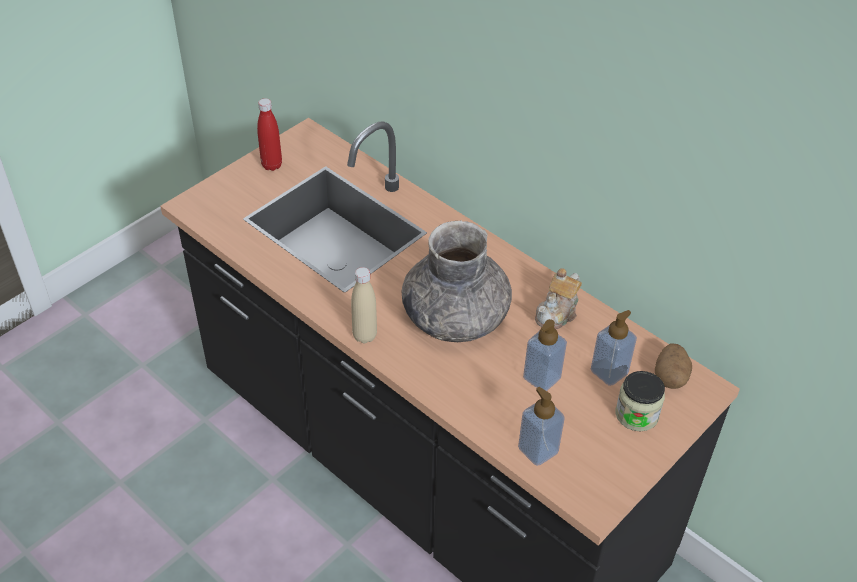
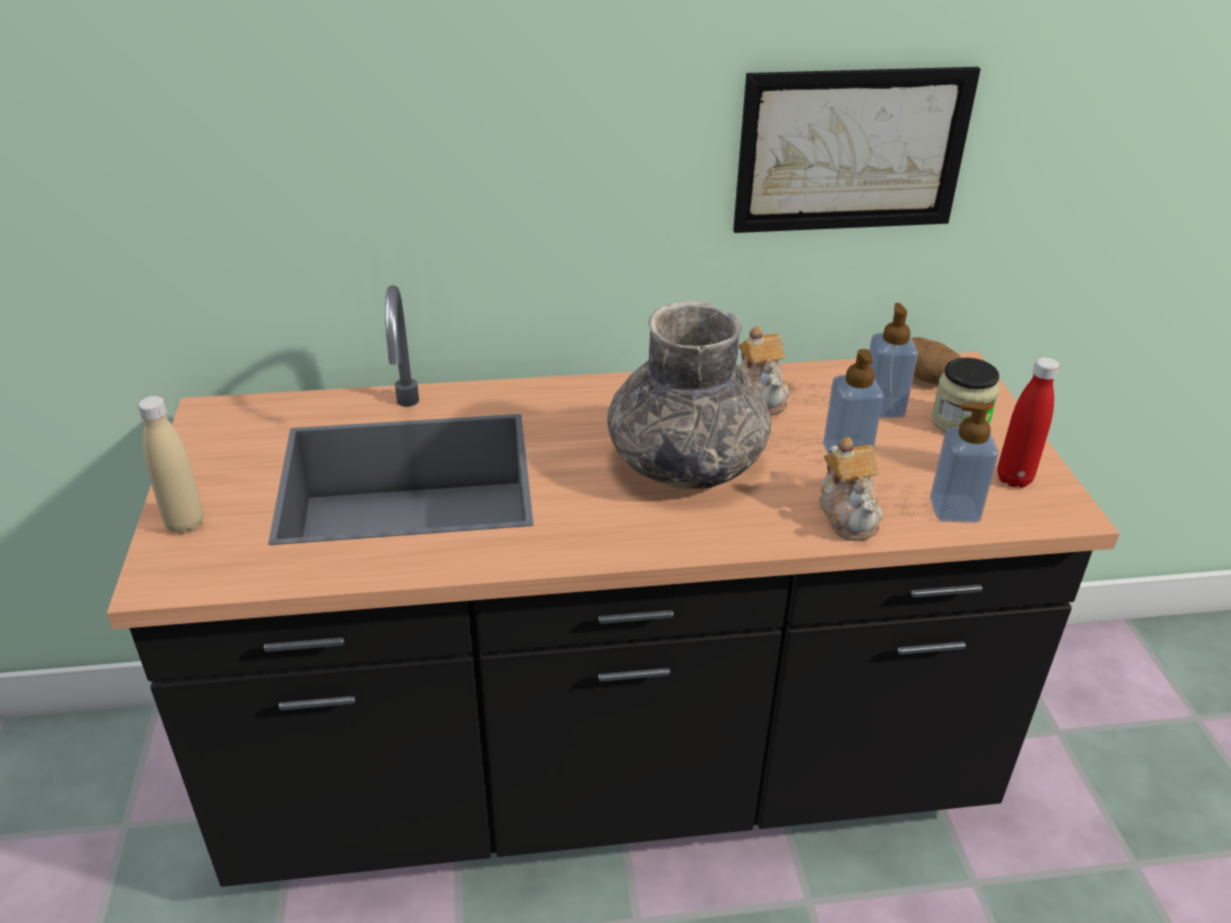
camera: 50 degrees left, 10 degrees down
(272, 165) = (213, 468): red bottle -> red bottle (1014, 479)
(364, 336) = (630, 546): beige bottle -> beige bottle (185, 523)
(483, 406) = (848, 514): none -> teapot
(669, 195) = (851, 150): none -> picture

